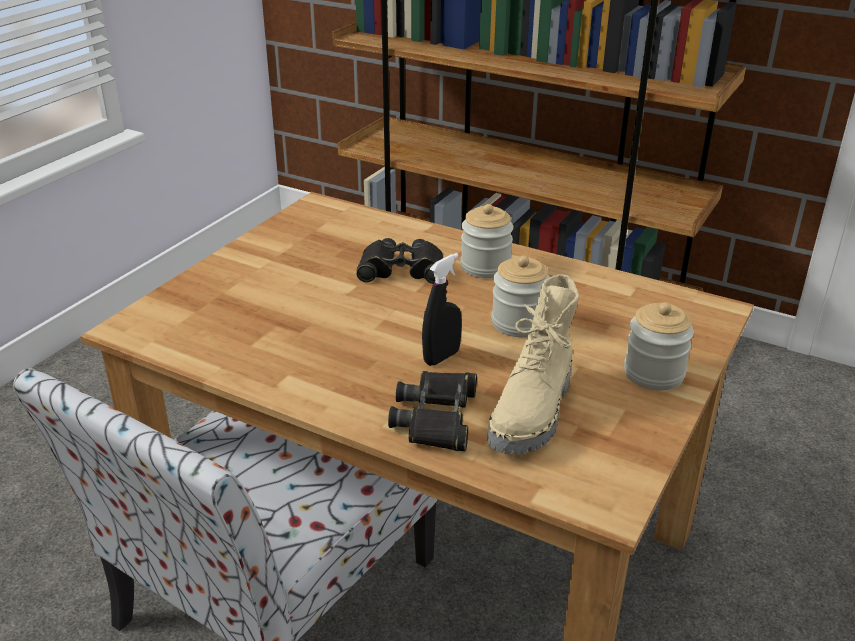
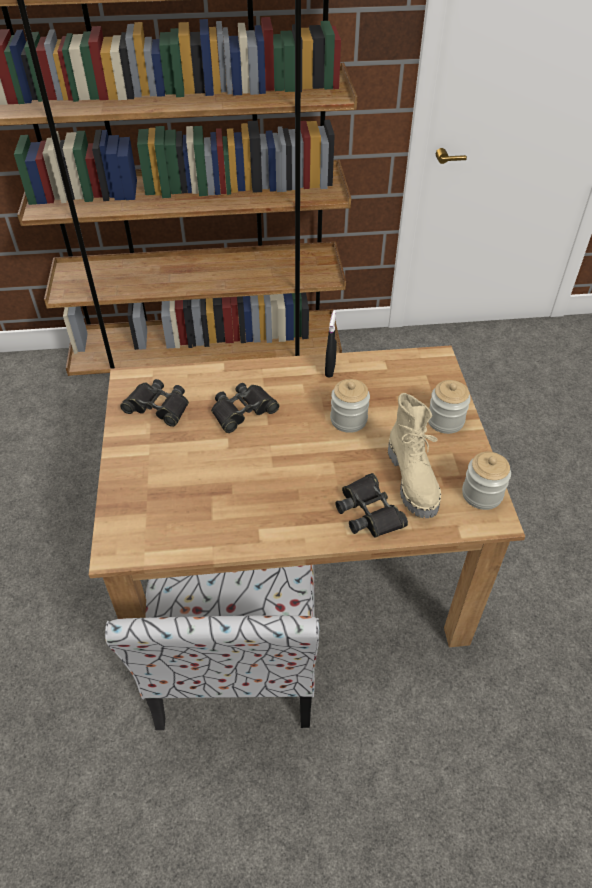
camera: 35 degrees left, 15 degrees up
(317, 235) = (158, 407): none -> black binoculars
(441, 357) = (331, 467): black spray bottle -> black spray bottle (330, 370)
(485, 267) = (290, 384): jar -> jar (482, 494)

